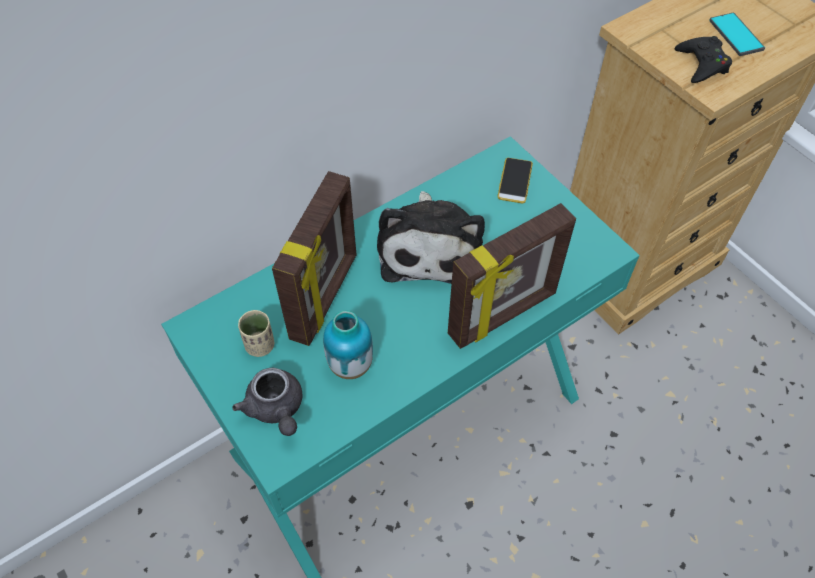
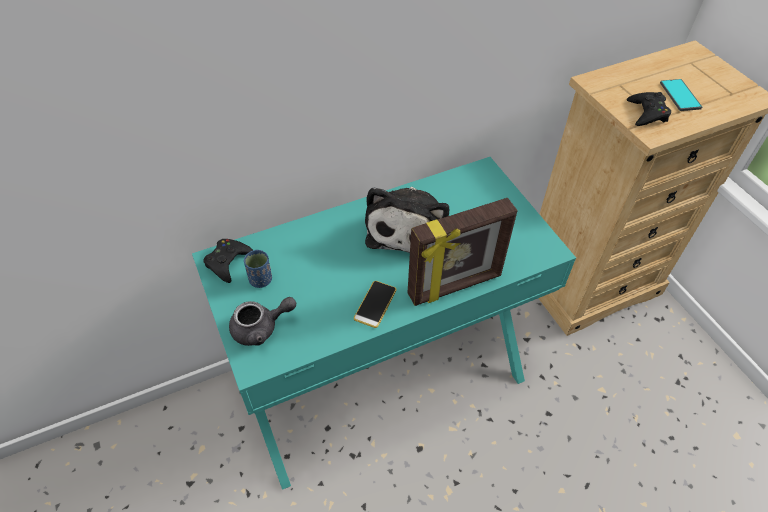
camera: 10 degrees right, 5 degrees down
(211, 328) = (228, 262): none -> black game controller
(260, 345) = (261, 280): beige cup -> blue cup
(276, 409) = (261, 328): grey teapot -> grey teapot turned 90 degrees counterclockwise
(326, 297) = (319, 252): picture frame -> none
(350, 365) = (326, 305): vase -> none
(515, 181) = (486, 189): phone -> phone (375, 304)

